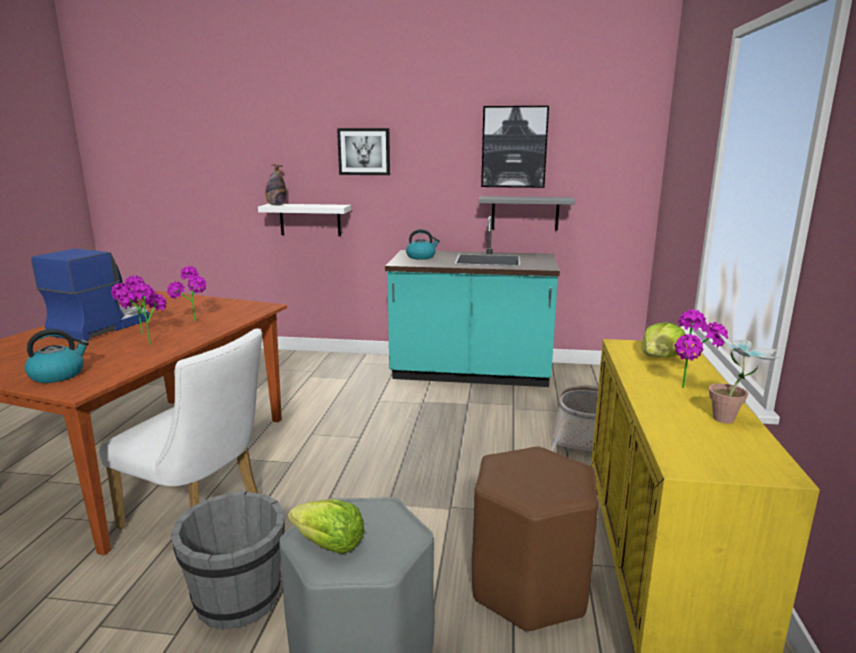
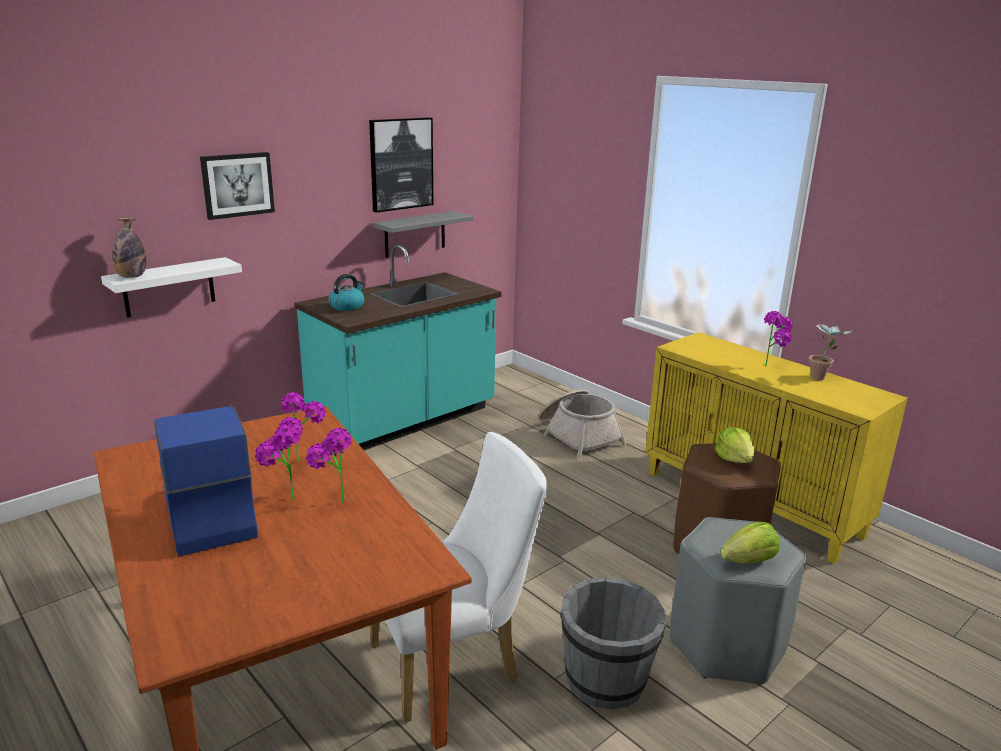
camera: 50 degrees left, 5 degrees up
(58, 375) = (366, 572): kettle -> none
(660, 357) = (712, 349): lettuce -> lettuce (734, 459)

